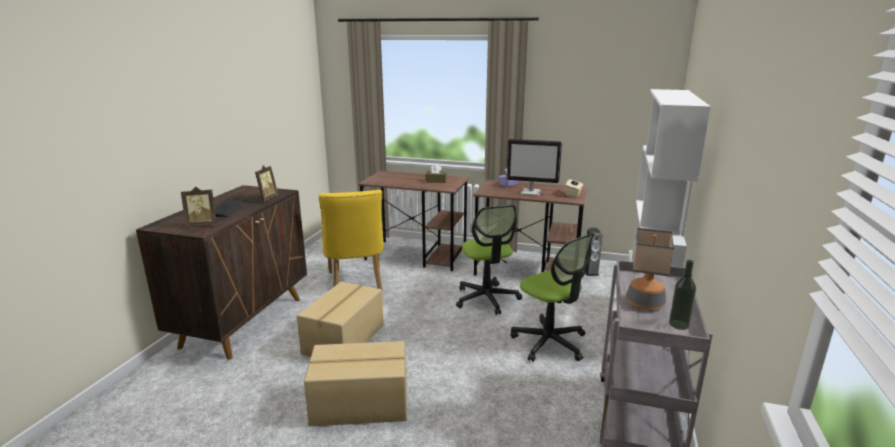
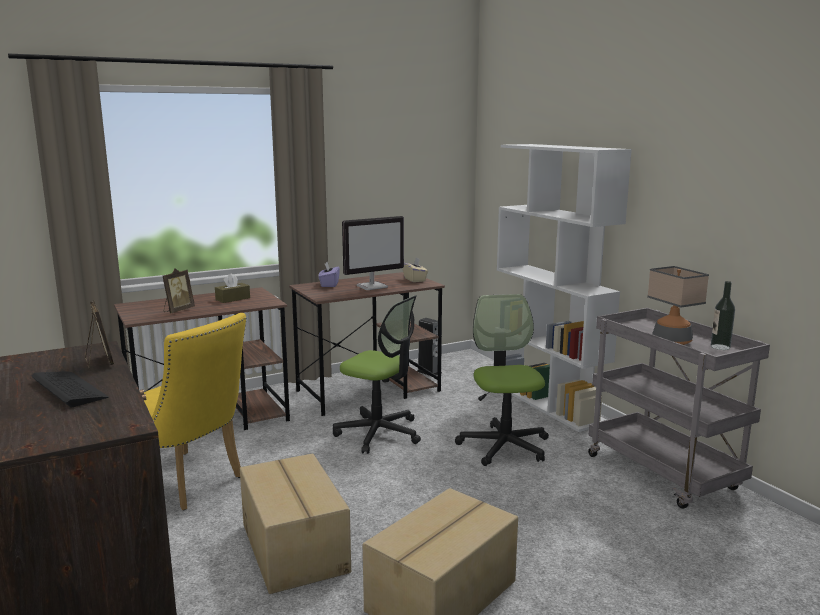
camera: 45 degrees left, 5 degrees down
(202, 225) = (97, 419): picture frame -> picture frame (178, 310)
(549, 342) = (504, 446): office chair -> office chair turned 105 degrees counterclockwise

